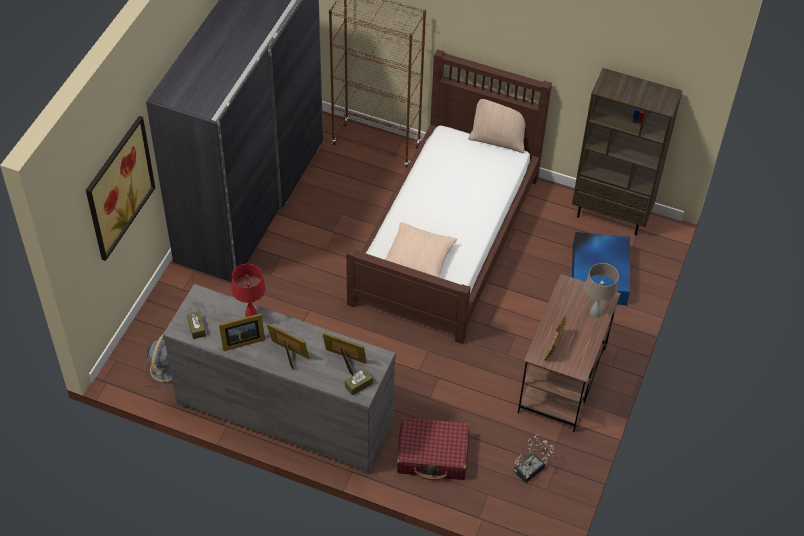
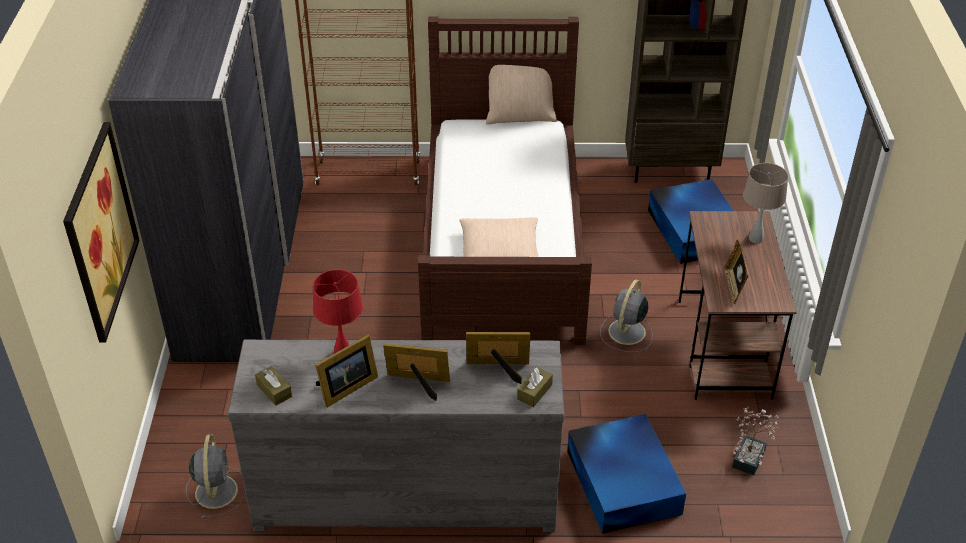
camera: 20 degrees left, 10 degrees down
(433, 455) = (623, 480): red suitcase -> blue storage box
(497, 344) = (626, 333): none -> grey fan

